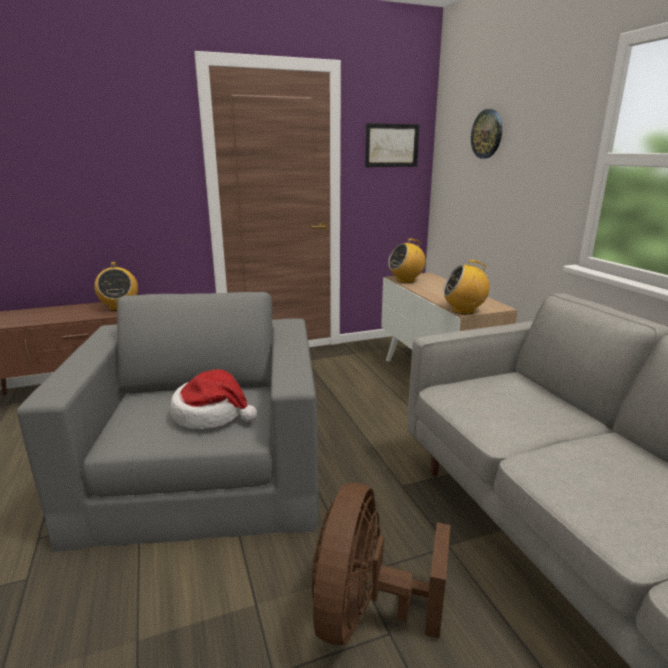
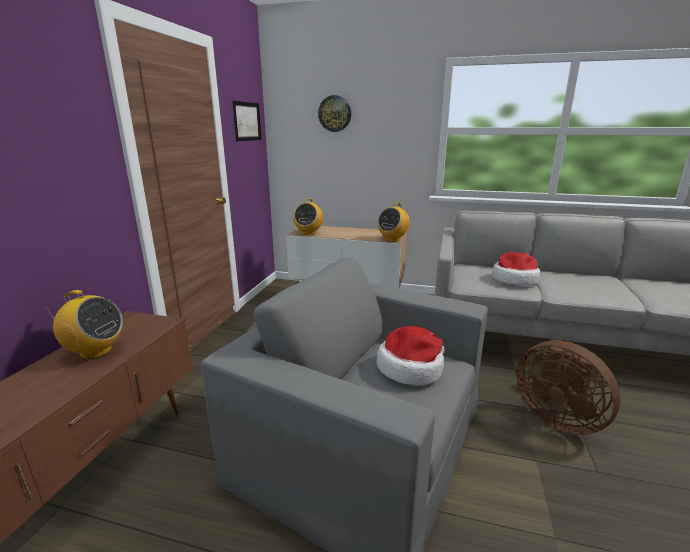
camera: 55 degrees left, 0 degrees up
(526, 419) = (514, 279): none -> hat

